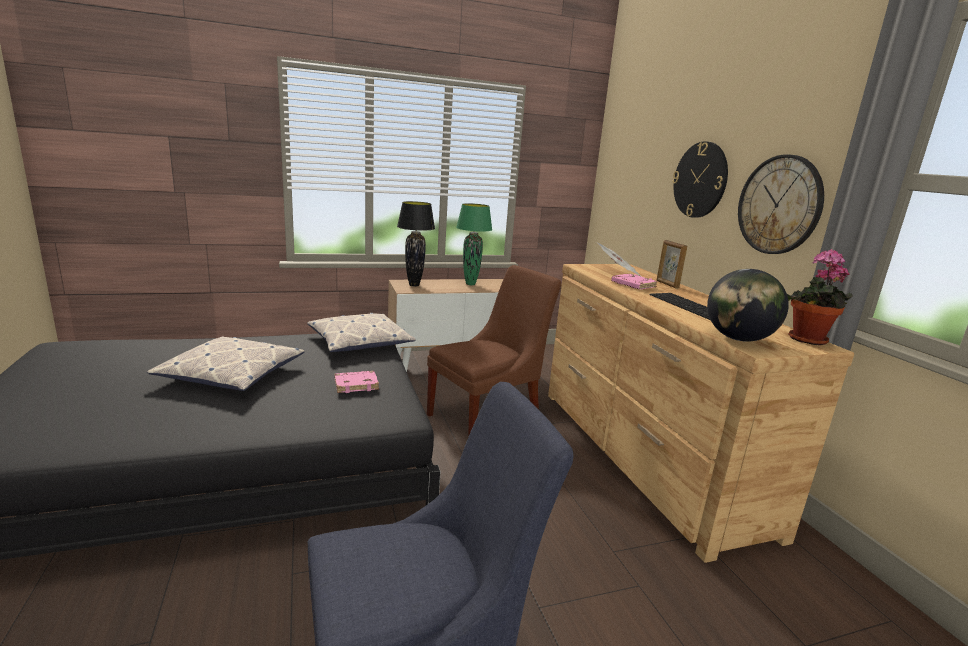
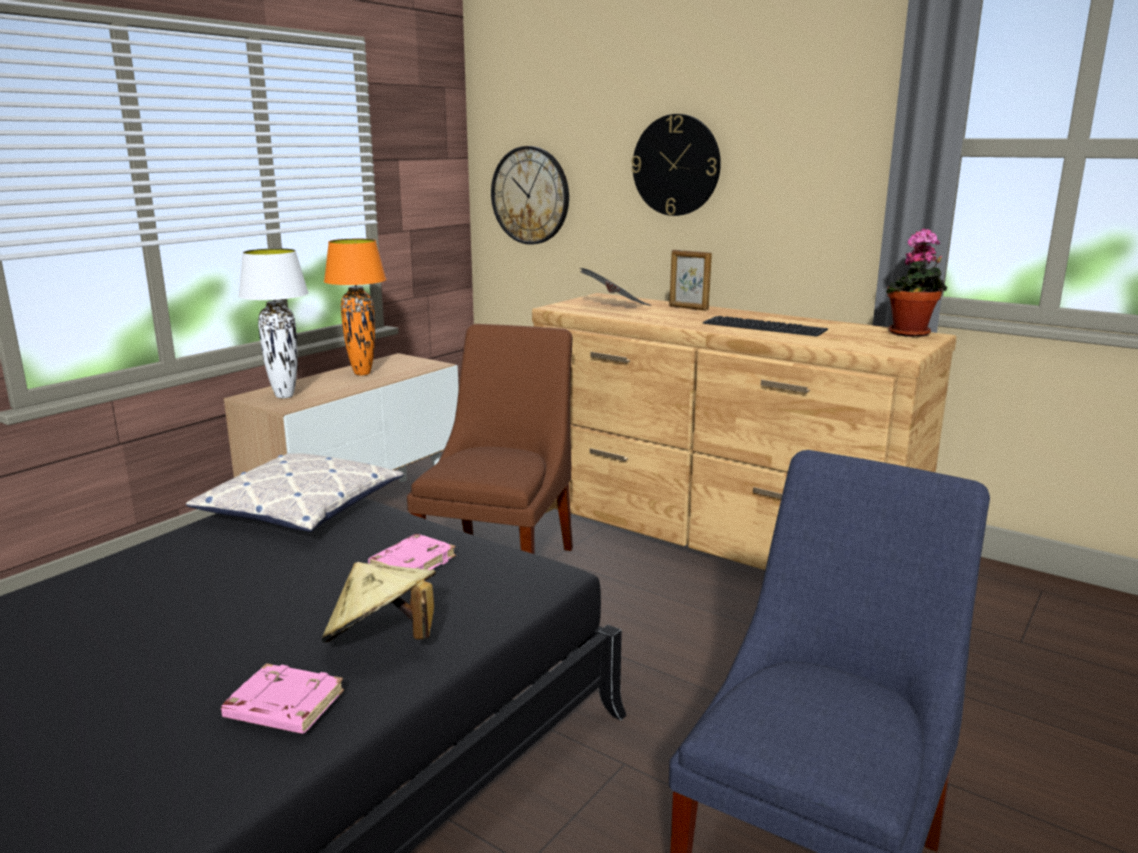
camera: 35 degrees left, 0 degrees up
(232, 373) = (189, 623): pillow -> none
(279, 413) = (383, 641): none -> beige hat
(414, 285) = (285, 396): black table lamp -> white table lamp
(470, 284) = (363, 373): green table lamp -> orange table lamp
(632, 285) = (662, 316): pink book -> pink book (282, 707)
(738, 339) = (869, 347): globe -> none
(779, 205) = (804, 187): wall clock -> wall clock (530, 195)

